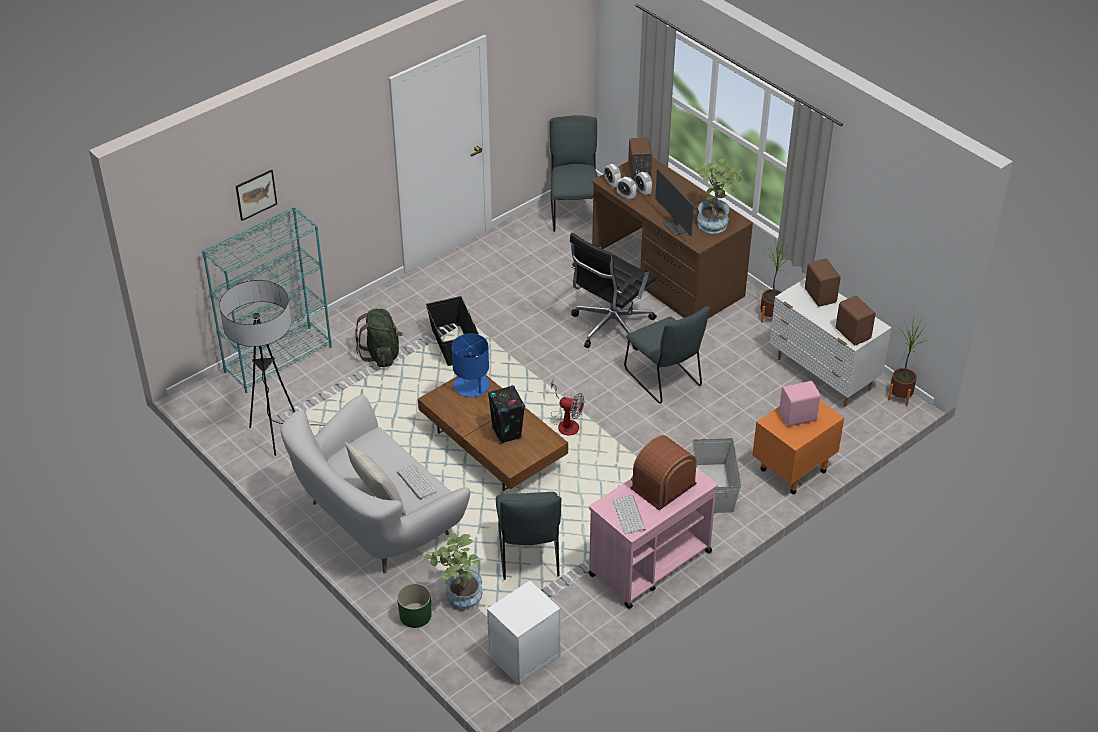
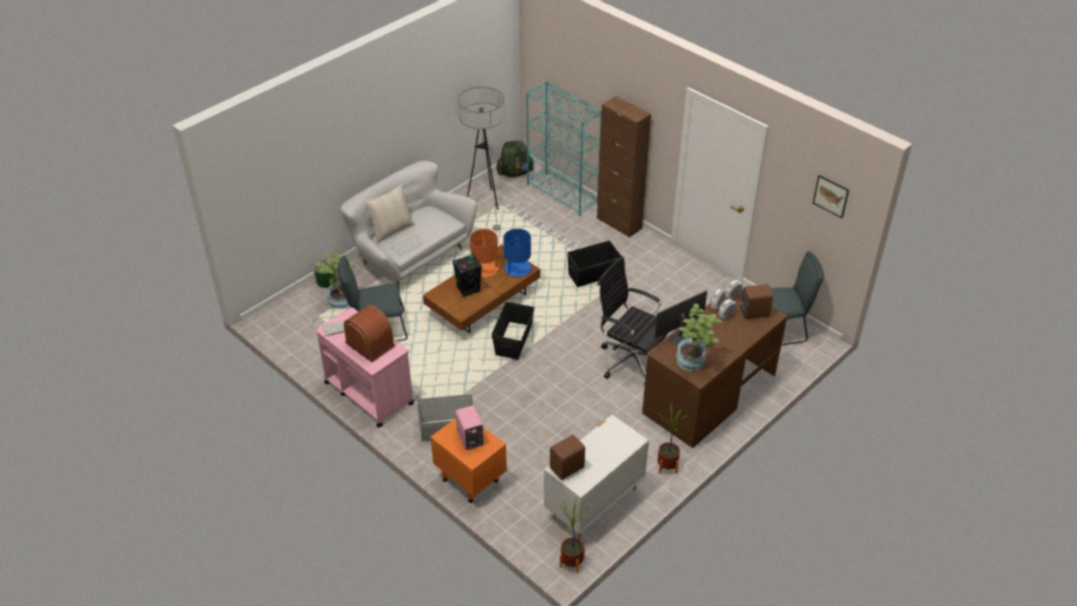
camera: 85 degrees right, 0 degrees up
(256, 194) = (587, 80): picture -> picture (831, 196)
(356, 313) = (619, 223): none -> brown cabinet
(382, 354) = (576, 240): green backpack -> green backpack (515, 173)
(467, 416) = (485, 269): none -> orange table lamp
(523, 656) = (287, 332): white nightstand -> none
(566, 422) = (514, 340): fan -> black storage box
(665, 380) = (571, 396): grey chair -> none
(820, 295) = (619, 446): brown speaker -> none

